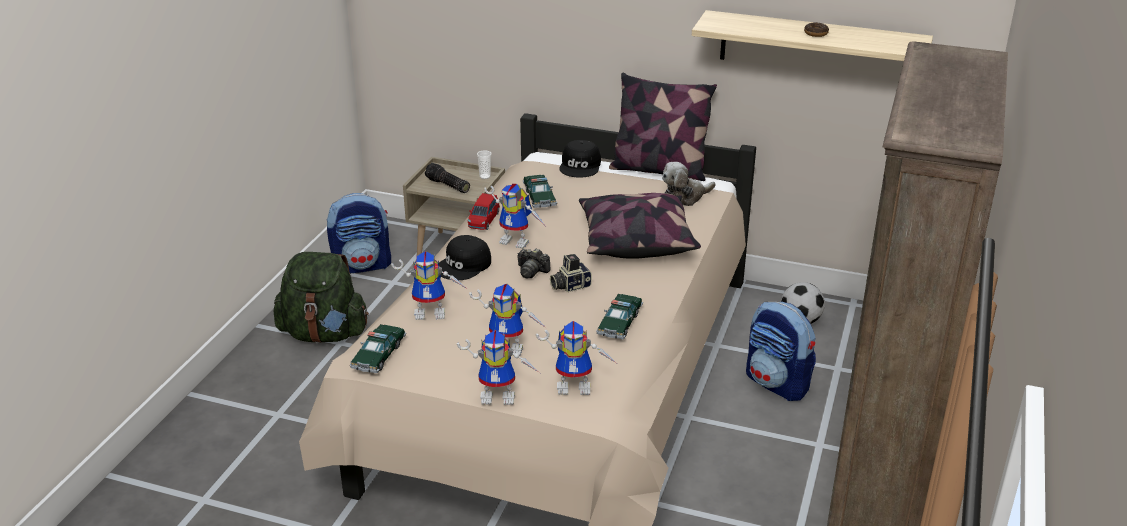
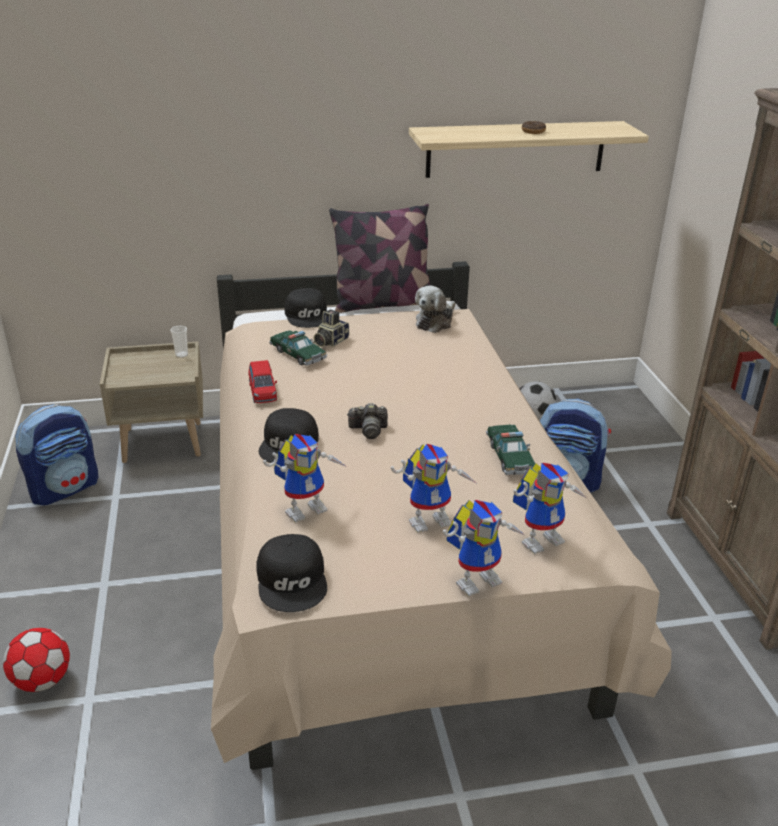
camera: 30 degrees left, 0 degrees up
(258, 392) = (42, 680): none -> football
(324, 334) = (77, 579): green backpack -> none
(379, 355) = (293, 580): toy car -> black cap
(447, 185) = (148, 373): flashlight -> none
(518, 241) = (321, 403): toy robot -> none
(569, 285) = (422, 434): camera -> camera (330, 341)
(635, 241) = (436, 372): pillow -> none

